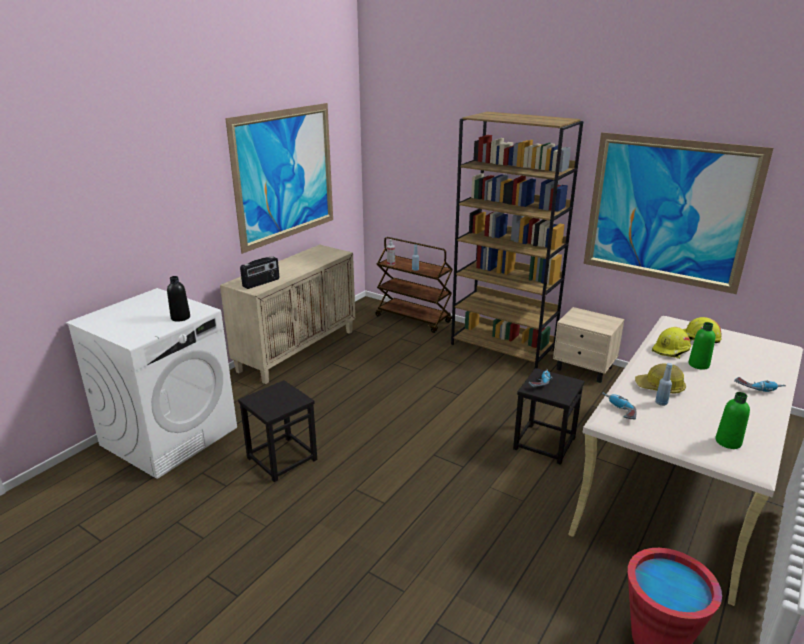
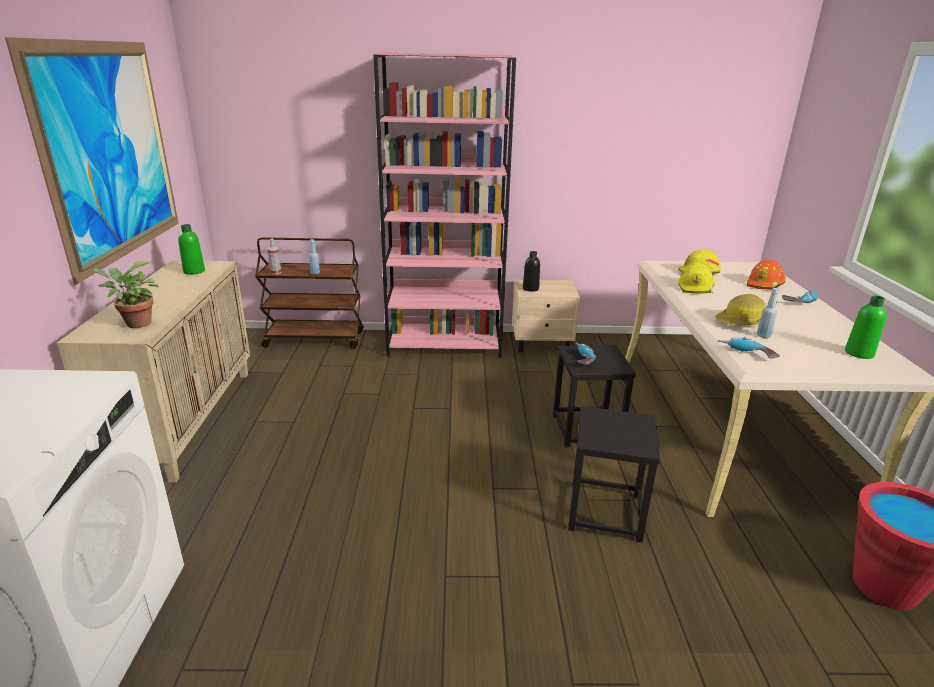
camera: 35 degrees left, 0 degrees up
(180, 317) = (65, 404): black bottle -> black bottle (530, 289)
(261, 283) = (135, 324): radio -> potted plant
(282, 458) = (301, 581): black stool -> black stool (604, 511)
(503, 347) = (445, 344): brown bookcase -> pink bookcase
(668, 212) = (608, 154): picture -> none
(698, 365) = (733, 294): green bottle -> green bottle (194, 271)
(751, 365) = (765, 285): none -> orange hard hat

